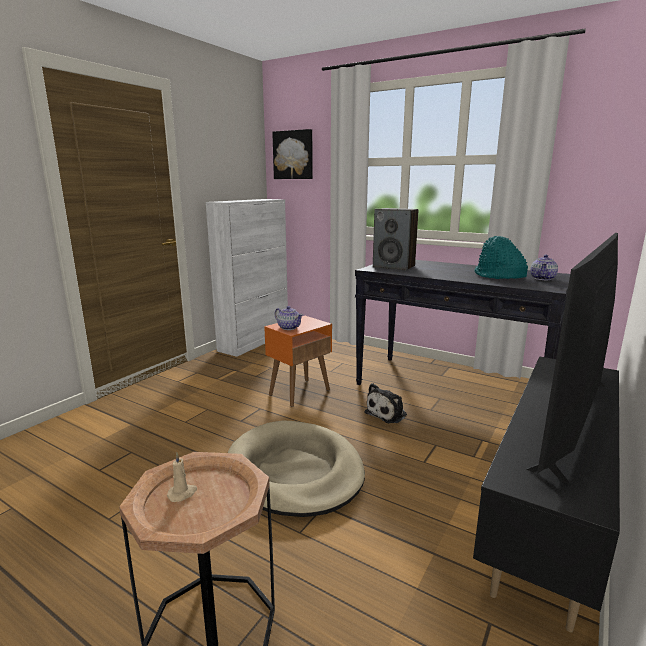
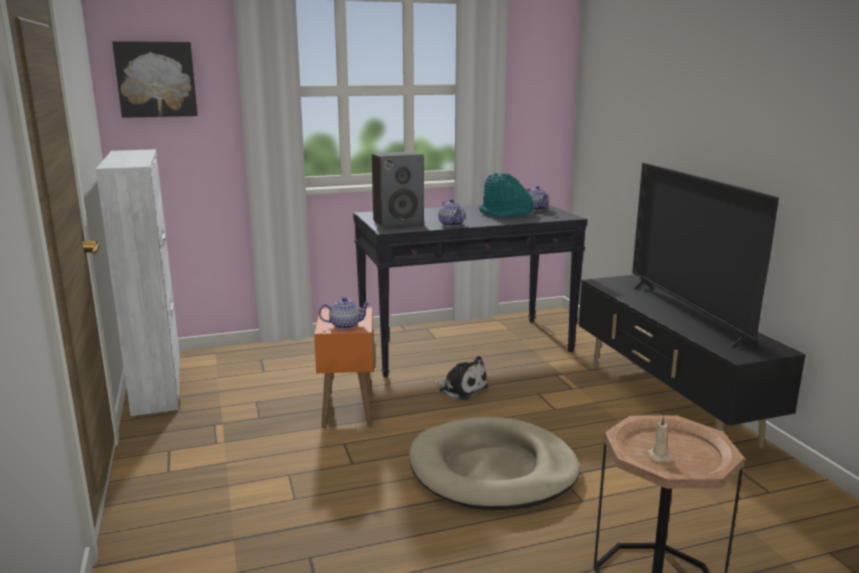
camera: 50 degrees left, 0 degrees up
(387, 413) = (461, 388): plush toy -> plush toy turned 45 degrees counterclockwise
(425, 274) = (451, 224): none -> teapot

